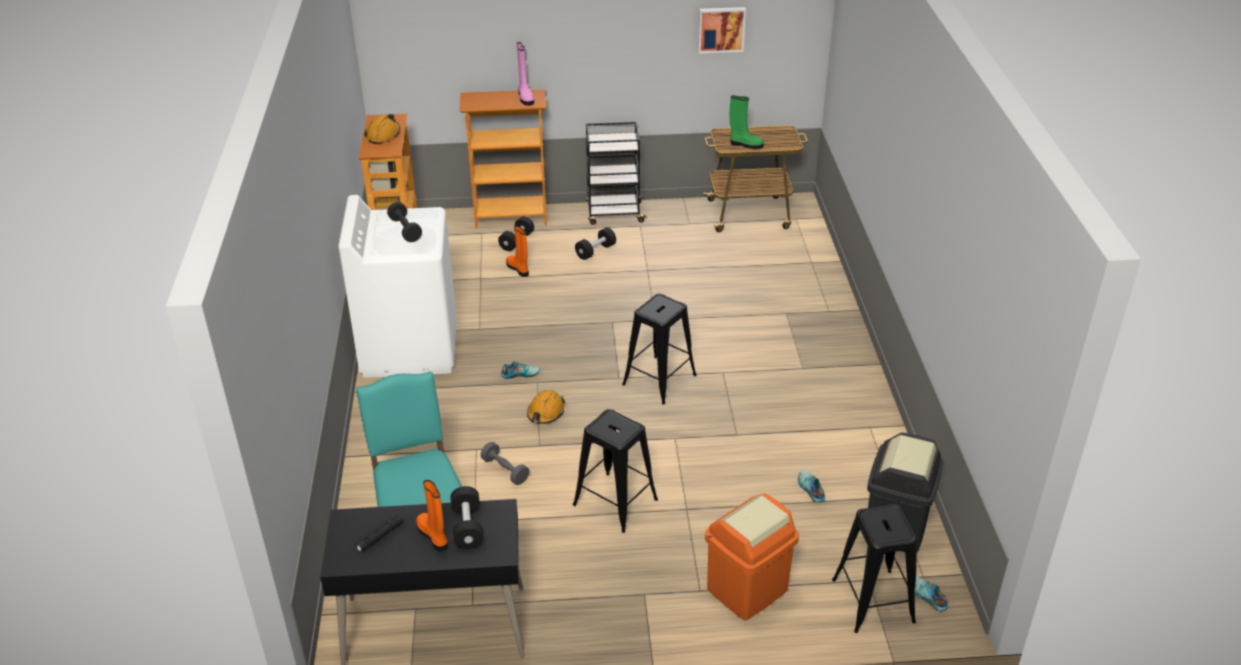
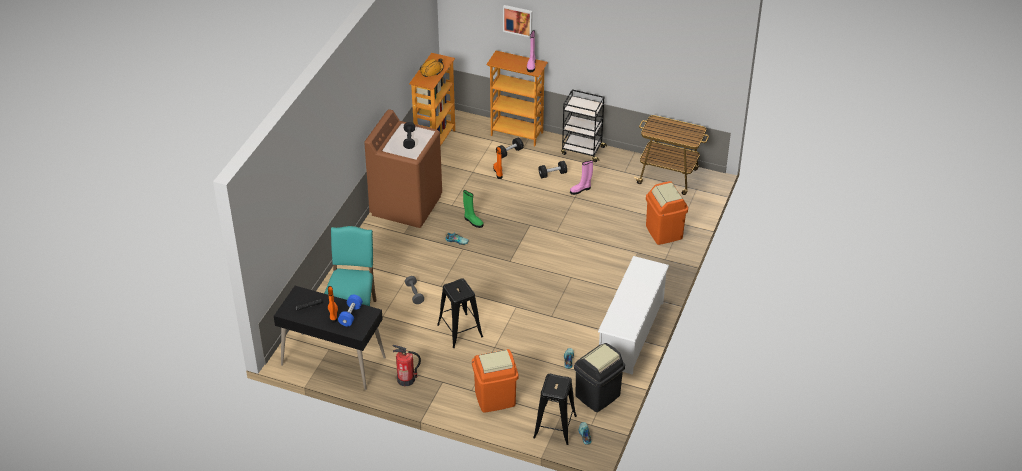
camera: 25 degrees right, 5 degrees up
(409, 347) = (406, 205): white washing machine -> brown washing machine
(467, 527) = (350, 315): black dumbbell -> blue dumbbell
(545, 412) = (456, 268): orange hard hat -> none
(581, 612) = (406, 379): none -> fire extinguisher
(648, 259) = (581, 190): none -> pink boot
(659, 379) = (532, 270): black stool -> none
(721, 29) = (663, 54): picture -> picture (518, 20)
(745, 144) = (663, 133): green boot -> green boot (473, 221)
(800, 279) = (664, 232): none -> orange trash can
(867, 421) = (631, 333): none -> white shoe rack

